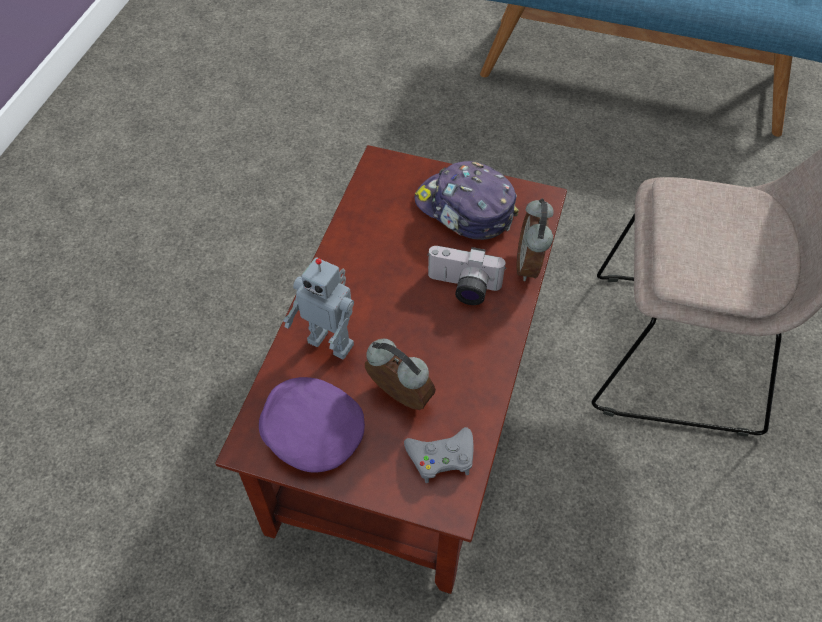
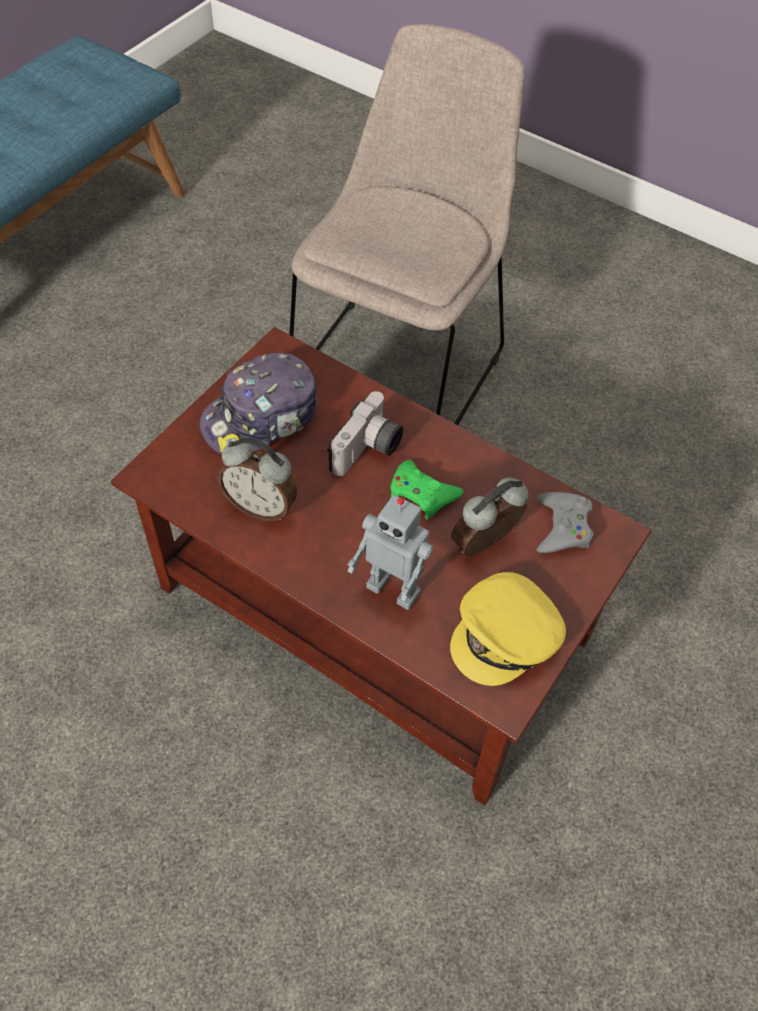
camera: 75 degrees left, 0 degrees up
(311, 434) = (506, 636): purple cap -> yellow cap
(332, 341) = (395, 588): toy robot -> toy robot turned 75 degrees clockwise
(434, 337) = (422, 493): none -> green game controller
(530, 265) = (361, 387): alarm clock -> alarm clock (261, 506)

